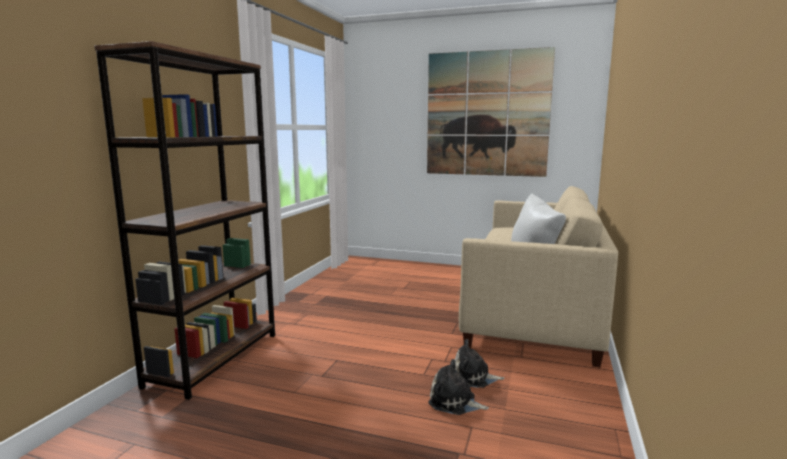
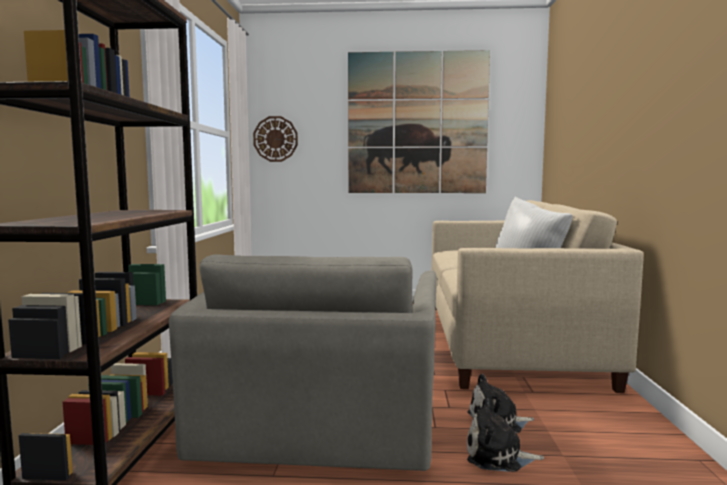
camera: 15 degrees left, 5 degrees down
(351, 351) = (322, 409): none -> grey armchair
(370, 127) = (275, 139): none -> wall clock

